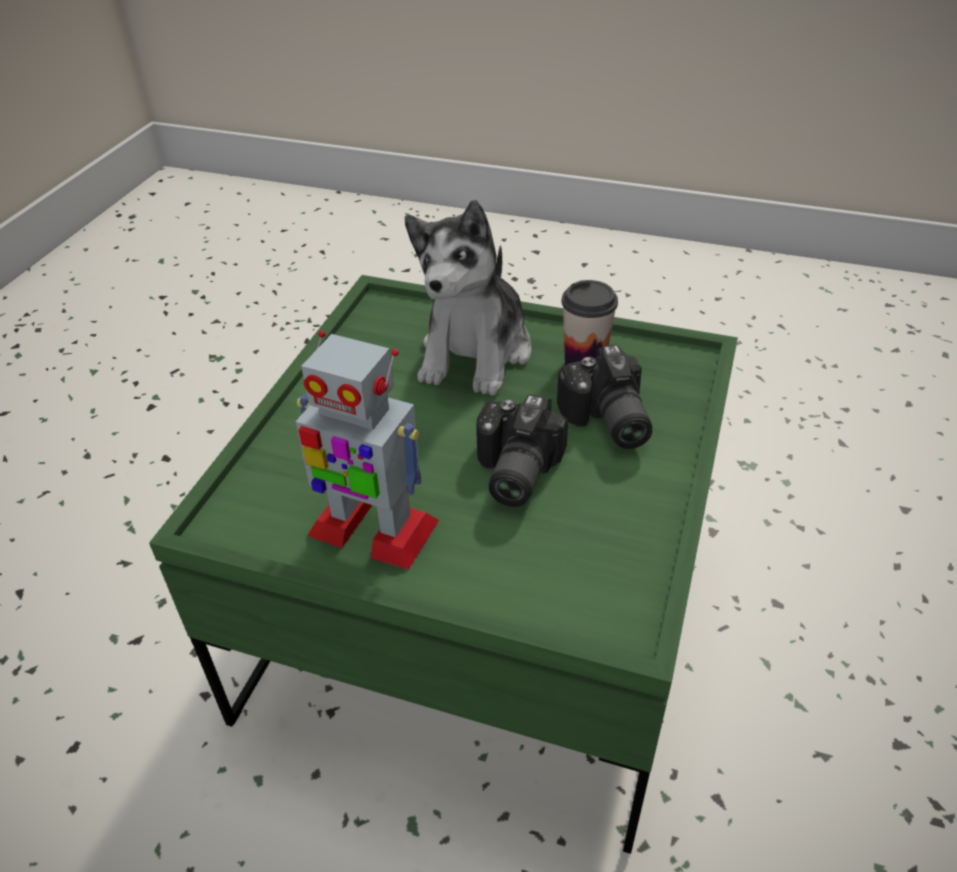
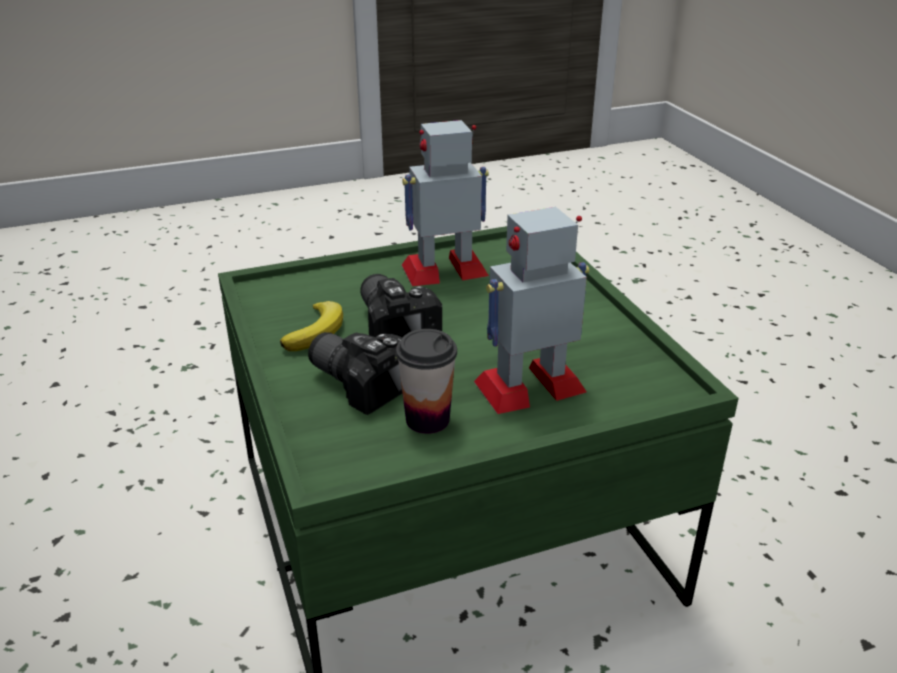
camera: 140 degrees right, 10 degrees down
(476, 353) = (530, 386): plush toy -> toy robot
(602, 506) = (317, 331): none -> banana

